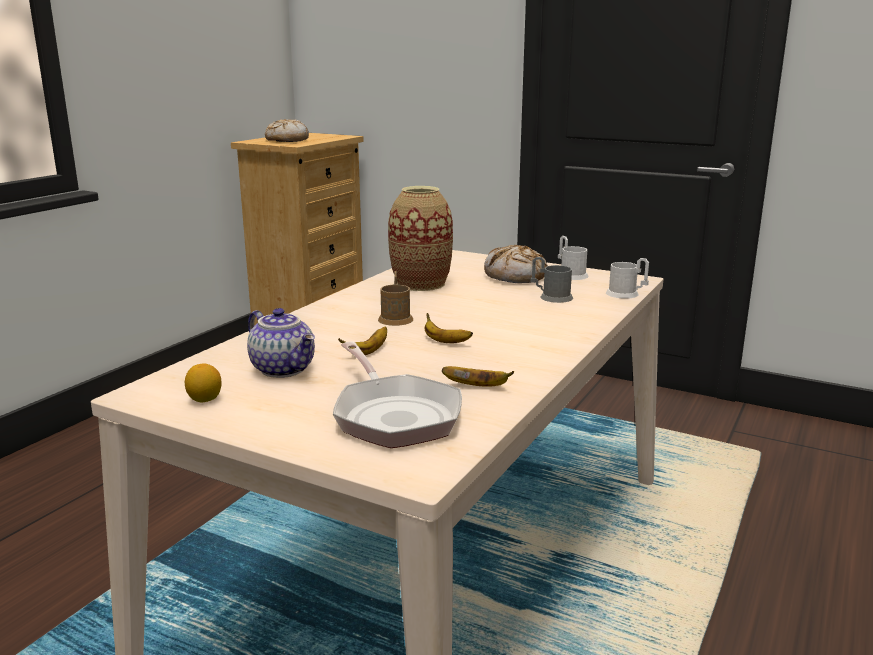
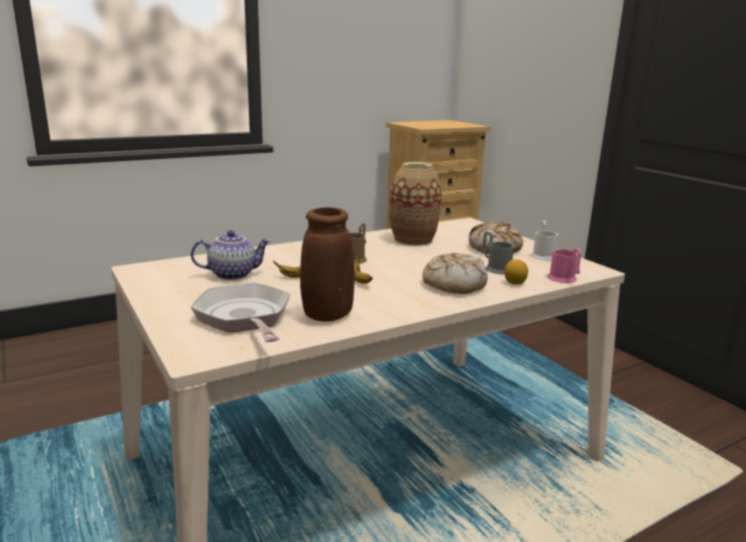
camera: 30 degrees right, 0 degrees up
(205, 399) = (162, 280): lemon -> lemon (515, 283)
(284, 369) = (233, 274): teapot -> teapot turned 90 degrees counterclockwise
(287, 140) = (426, 124): bread -> bread (454, 284)
(394, 415) = (244, 318): frying pan -> frying pan turned 150 degrees clockwise
(477, 386) = (328, 315): banana -> brown vase
(626, 294) = (564, 279): white mug -> pink mug

